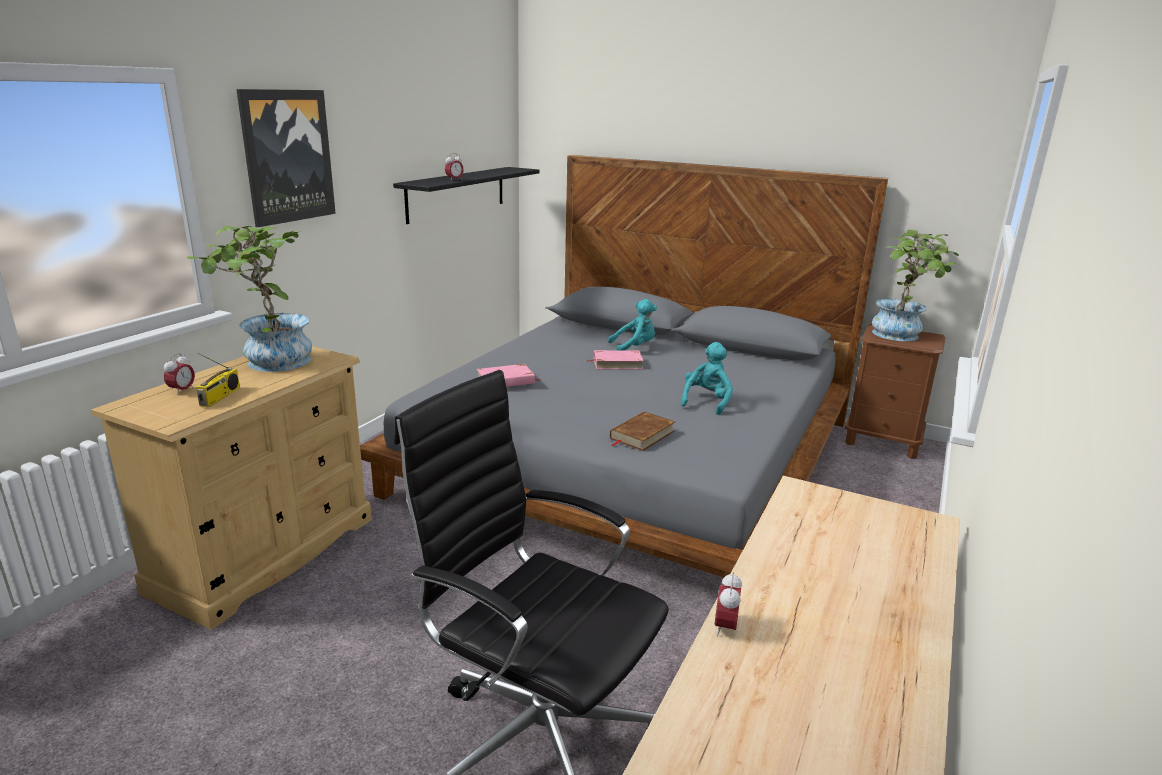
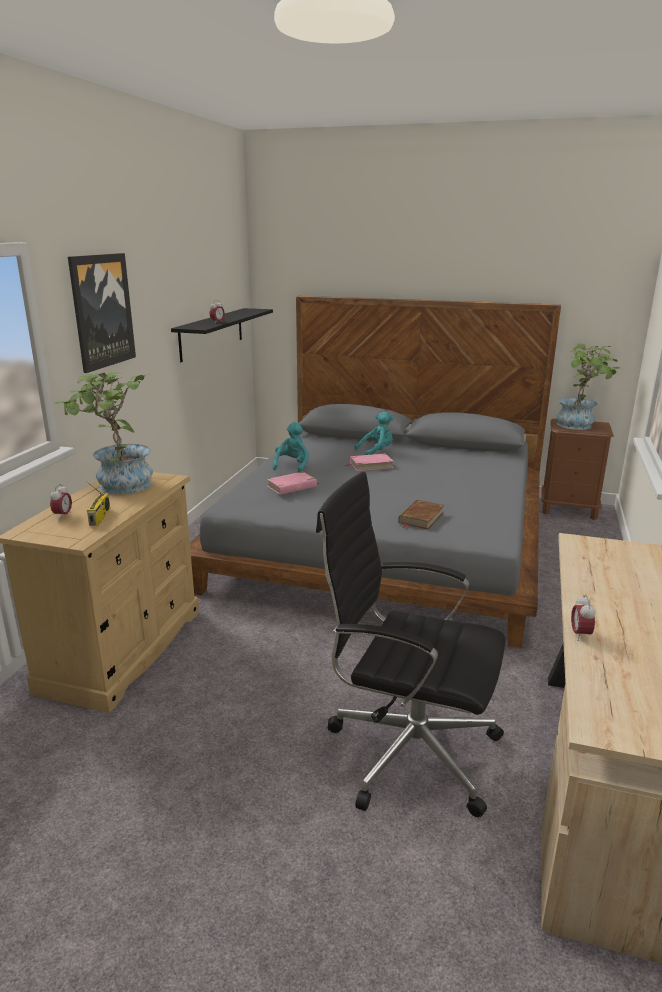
camera: 10 degrees left, 0 degrees up
(706, 402) = (455, 488): turquoise plush toy -> turquoise plush toy (292, 466)

